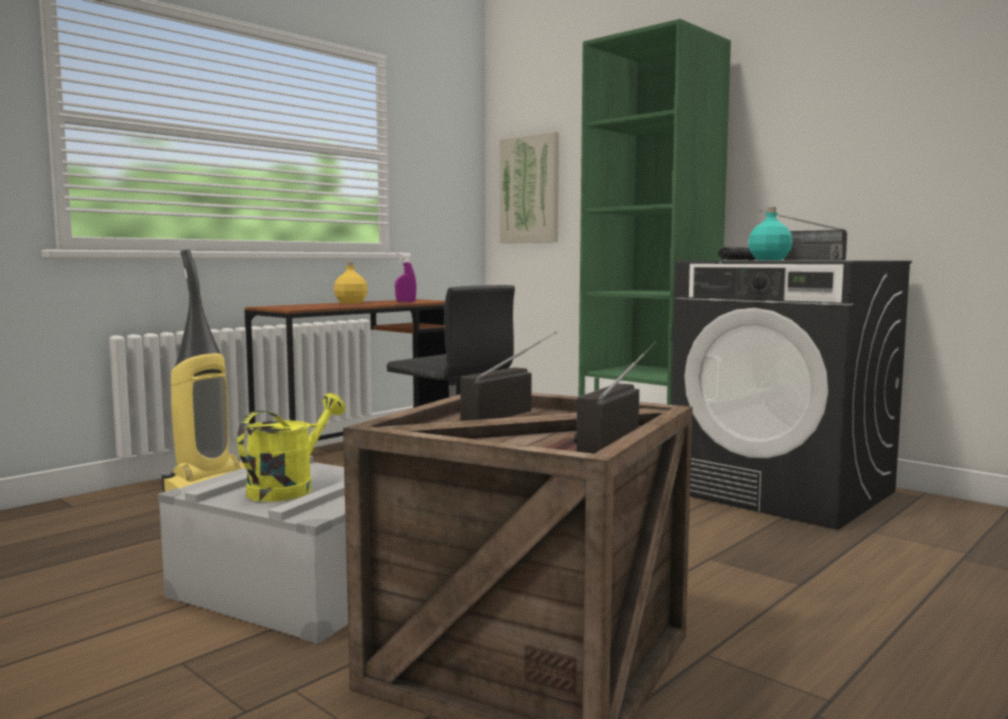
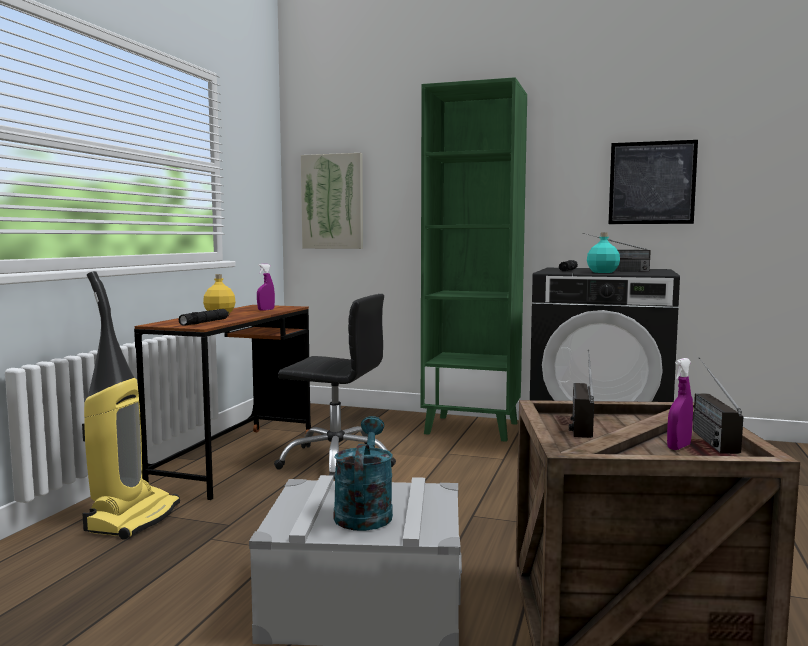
camera: 25 degrees left, 0 degrees up
(289, 488) = (364, 512): yellow watering can -> turquoise watering can
(309, 307) = (205, 322): none -> black flashlight
(546, 441) = (678, 447): none -> purple spray bottle
(891, 142) = (652, 183): none -> picture

